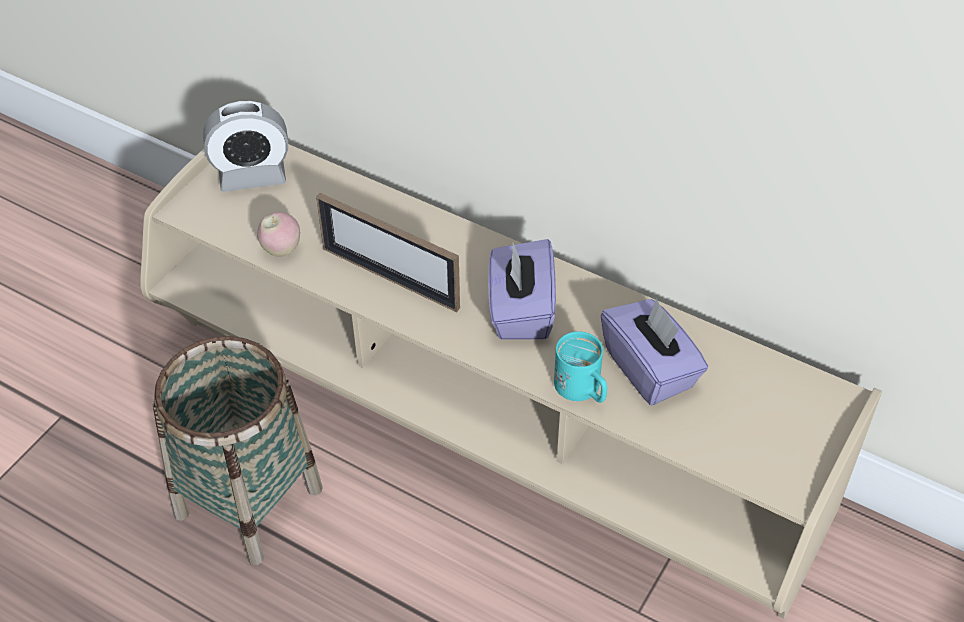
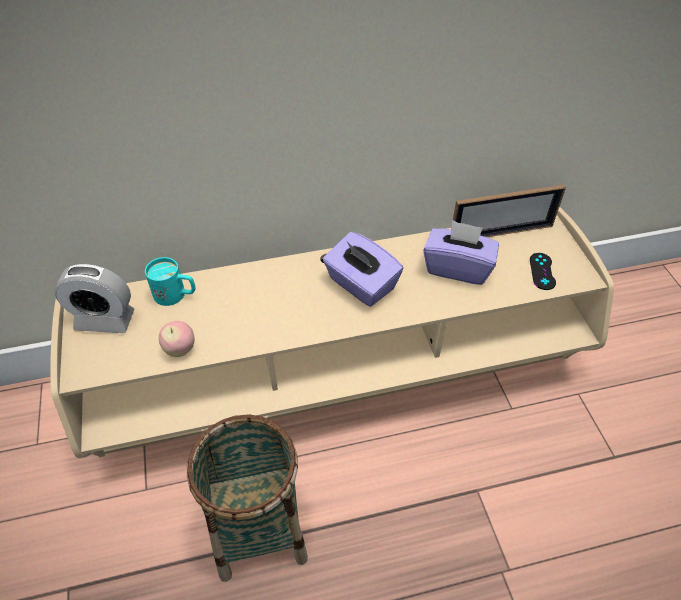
camera: 45 degrees left, 0 degrees up
(252, 176) = (105, 320): alarm clock -> alarm clock turned 60 degrees clockwise
(390, 278) = (268, 318): picture frame -> picture frame (501, 233)
(583, 390) = (442, 302): turquoise mug -> turquoise mug (176, 295)
(747, 446) = (542, 271): none -> black game controller

